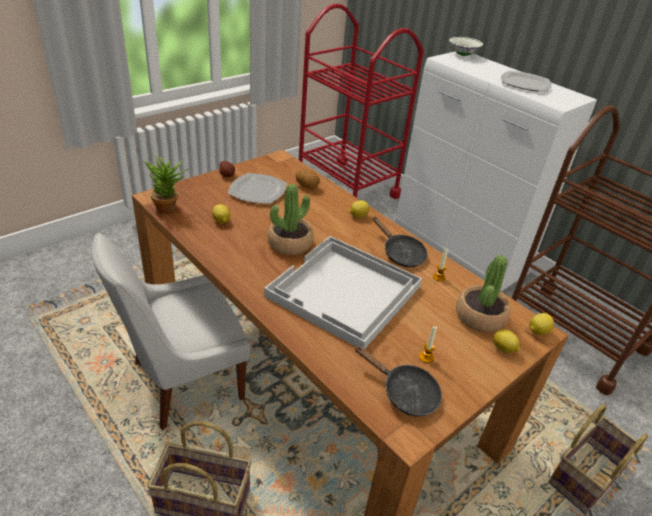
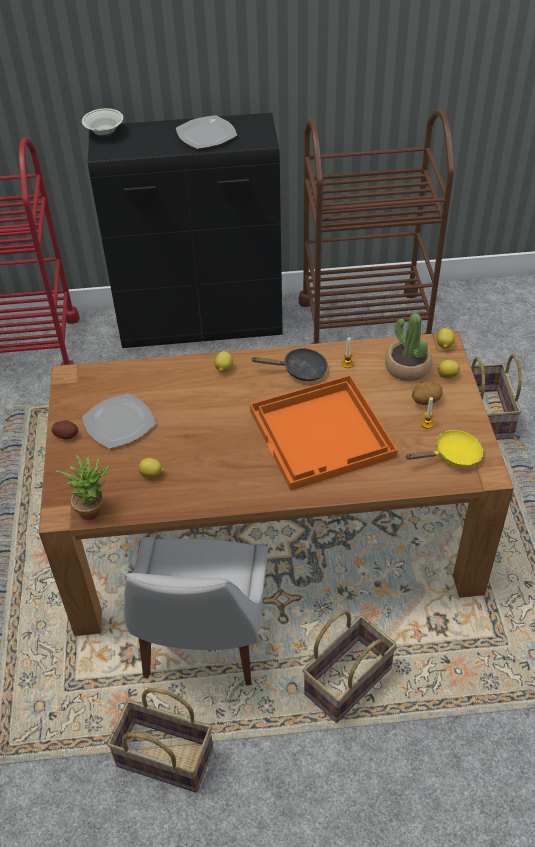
camera: 50 degrees left, 10 degrees up
(69, 407) = (164, 759): none -> basket
(290, 243) = (228, 438): potted plant -> none
(307, 186) = (143, 380): potato -> potato (426, 401)
(344, 292) = (323, 434): white tray -> orange tray
(404, 393) = (452, 455): black frying pan -> yellow frying pan
(459, 250) = (203, 325): white cabinet -> black cabinet

